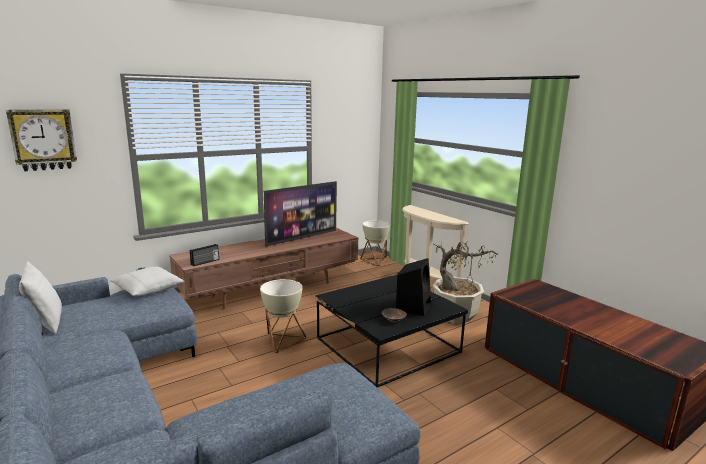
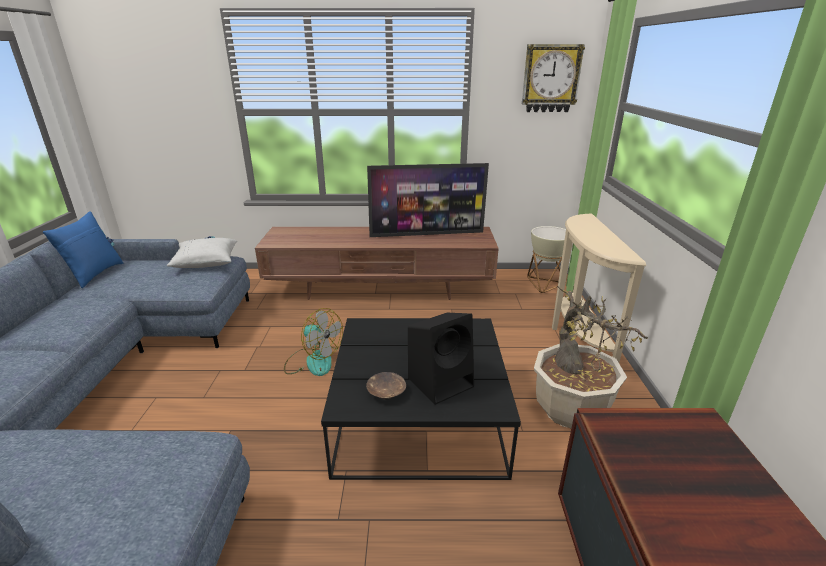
camera: 35 degrees right, 10 degrees up
(43, 140) = (153, 87): wall clock -> wall clock (550, 79)
(46, 323) = (95, 275): grey pillow -> blue pillow
(205, 262) = (286, 243): radio -> none
(283, 341) = (313, 361): planter -> fan

